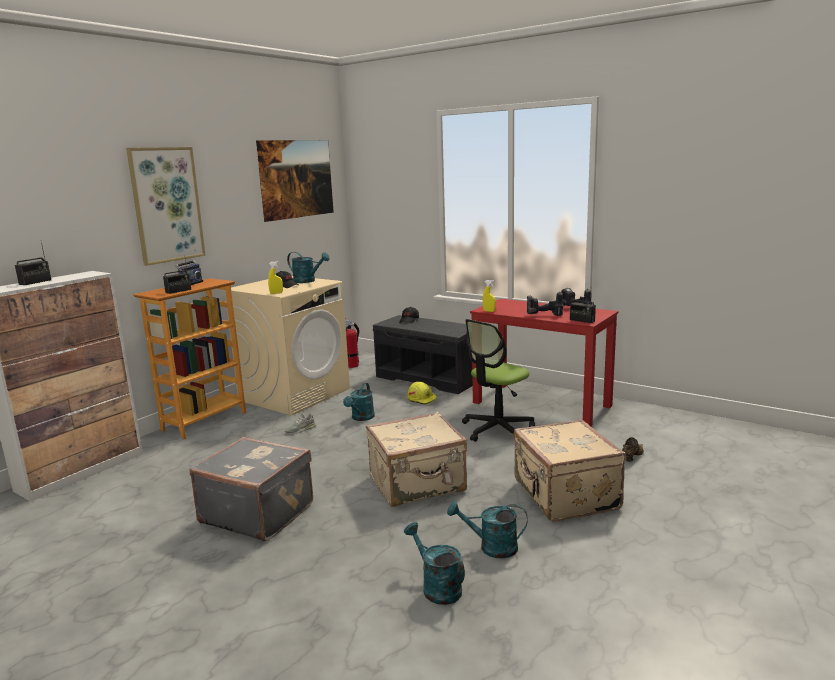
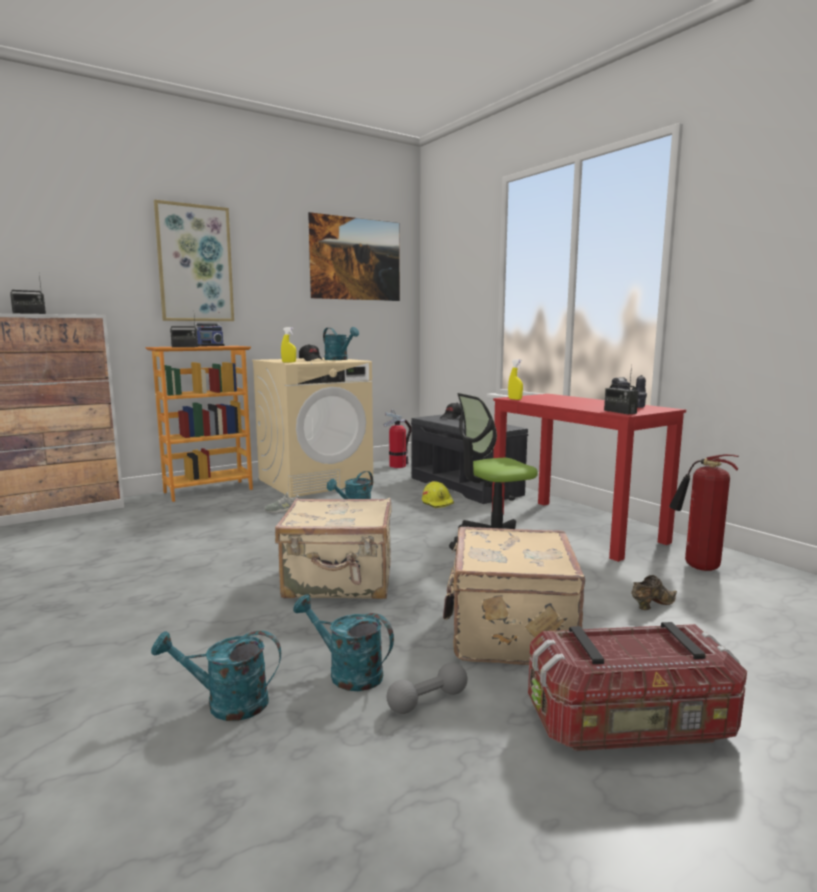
camera: 20 degrees right, 5 degrees down
(258, 512) = (148, 575): grey suitcase -> none
(437, 587) = (226, 704): turquoise watering can -> turquoise watering can turned 75 degrees counterclockwise
(543, 316) = (575, 406): power drill -> none
(555, 551) = (427, 701): none -> grey dumbbell
(639, 422) = (697, 567): none -> fire extinguisher
(671, 535) = (631, 725): none -> storage box

